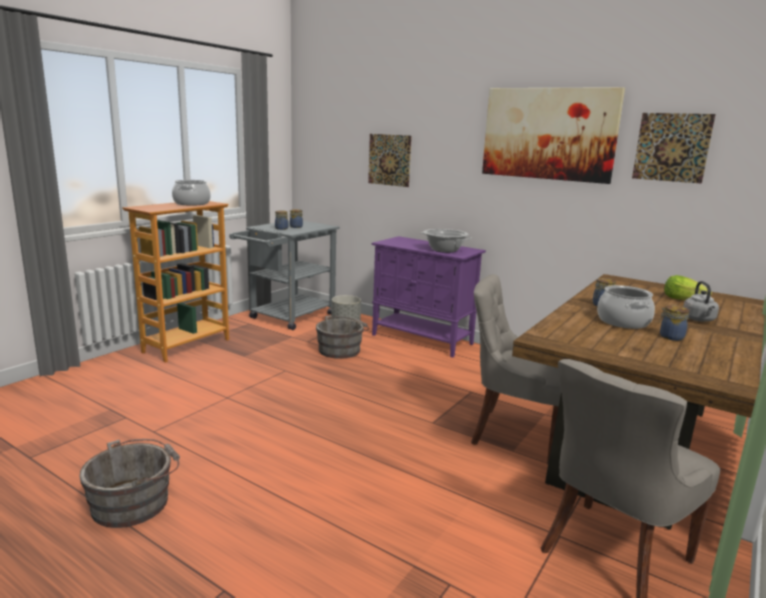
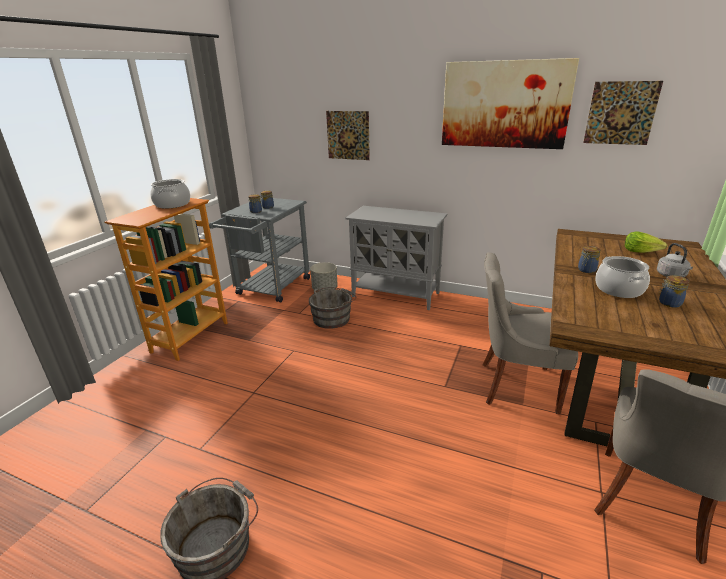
camera: 10 degrees left, 10 degrees up
(423, 340) = (396, 295): purple cabinet -> grey cabinet
(444, 250) = (413, 218): cooking pot -> none

